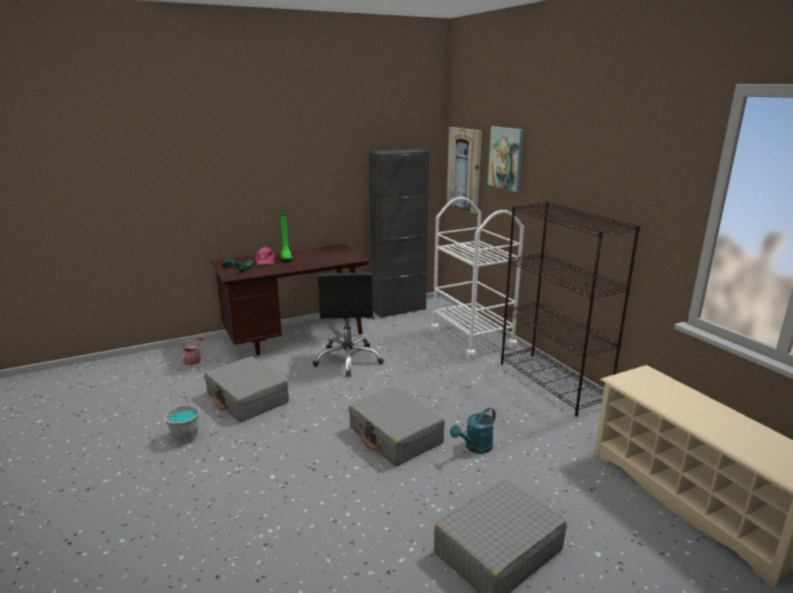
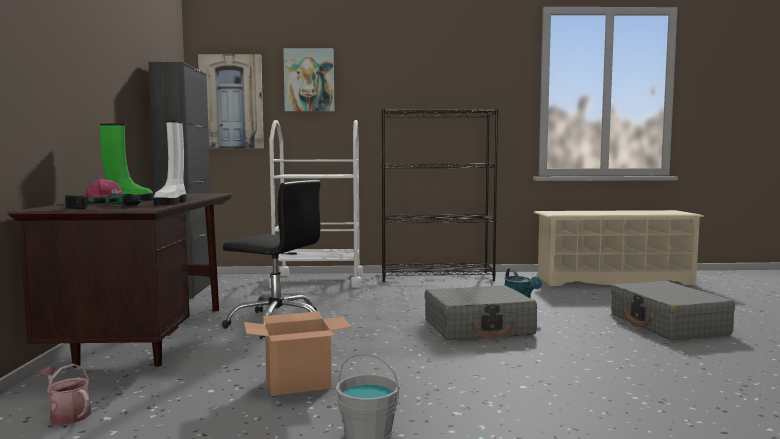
camera: 65 degrees left, 15 degrees down
(247, 399) = (299, 383): grey suitcase -> cardboard box
(269, 272) = (171, 203): none -> white boot

